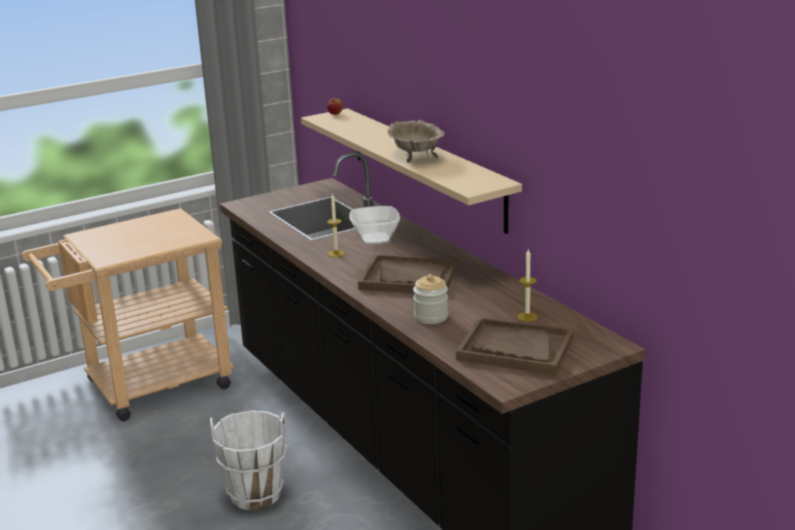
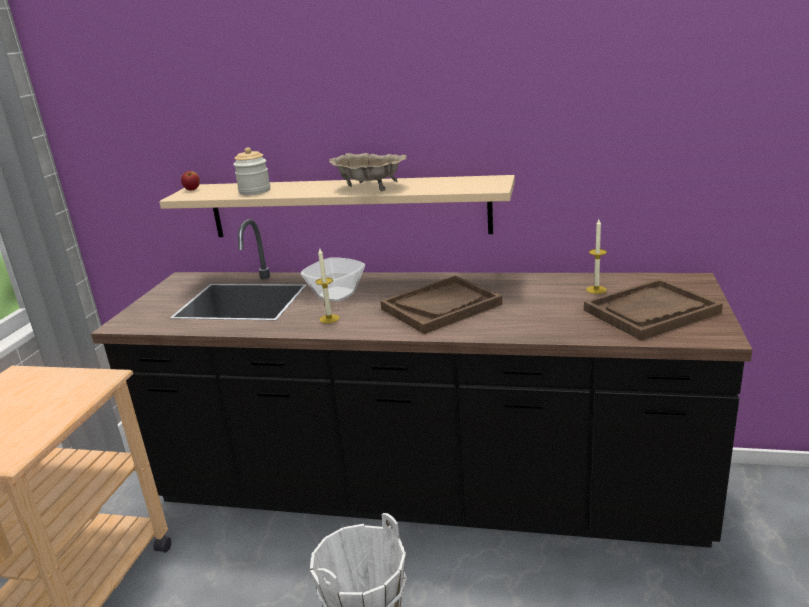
camera: 45 degrees left, 0 degrees up
(431, 317) = (536, 323): jar -> jar (254, 191)

